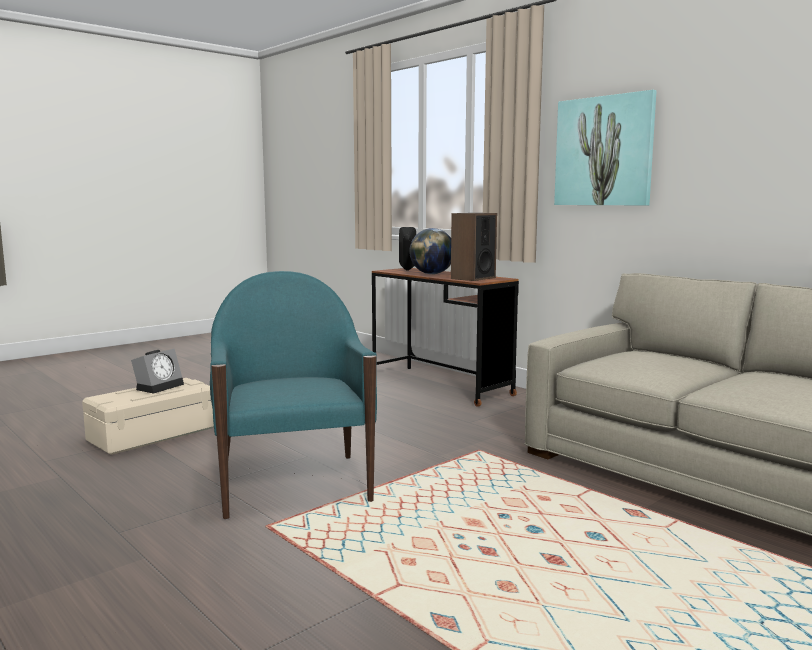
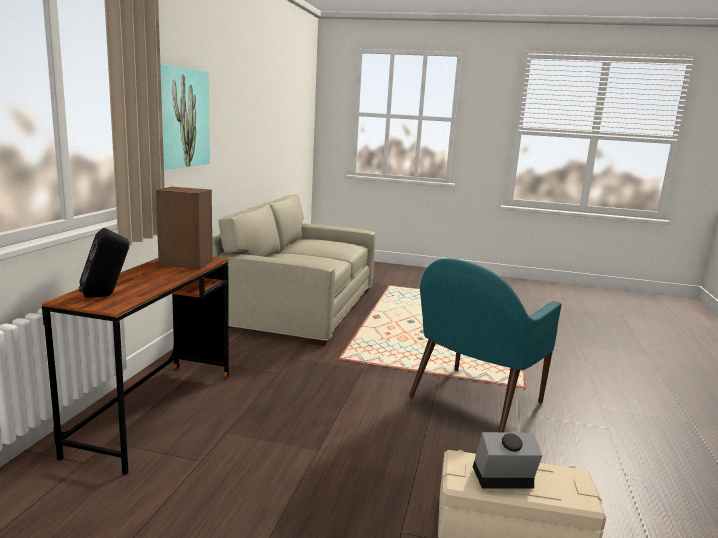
camera: 125 degrees left, 5 degrees up
(432, 274) = (151, 280): globe -> none

